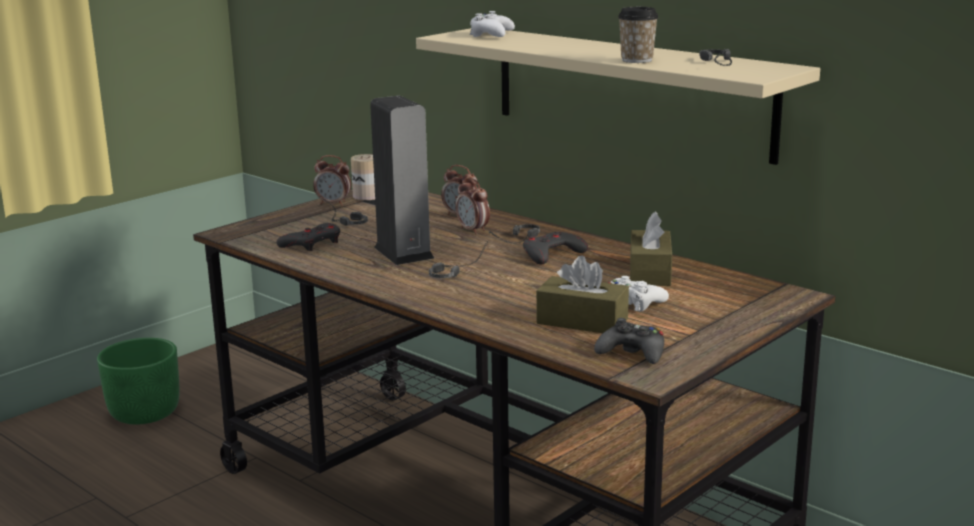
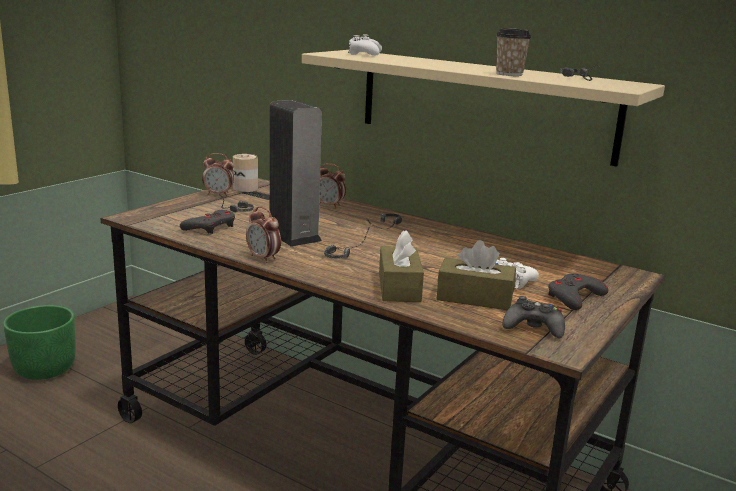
camera: 10 degrees left, 0 degrees up
(473, 230) = (345, 218): alarm clock -> alarm clock (263, 258)
(552, 254) = (419, 238): grey game controller -> grey game controller (574, 297)
(650, 272) = (507, 254): brown tissue box -> brown tissue box (399, 287)

